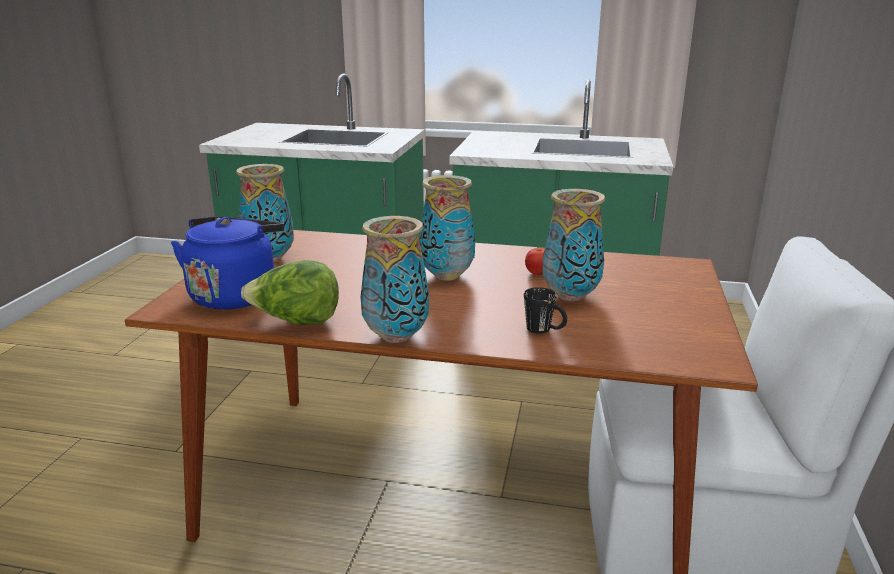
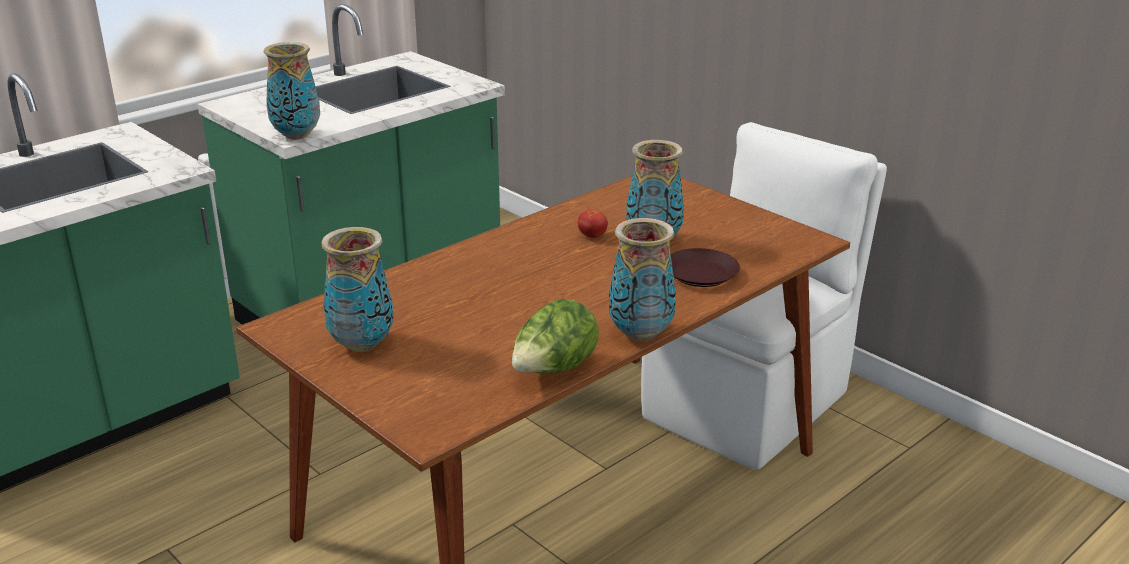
camera: 55 degrees left, 5 degrees up
(235, 295) = (441, 387): blue kettle -> none
(446, 276) = (542, 273): vase -> vase (296, 135)
(545, 330) = (701, 274): black mug -> brown plate

